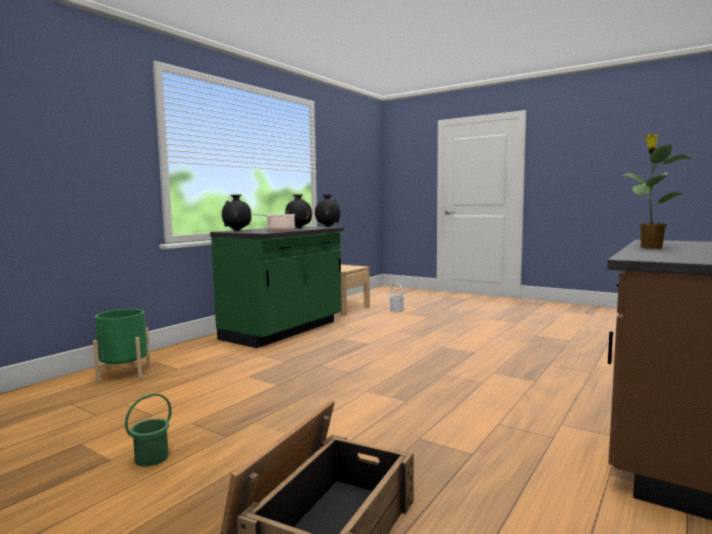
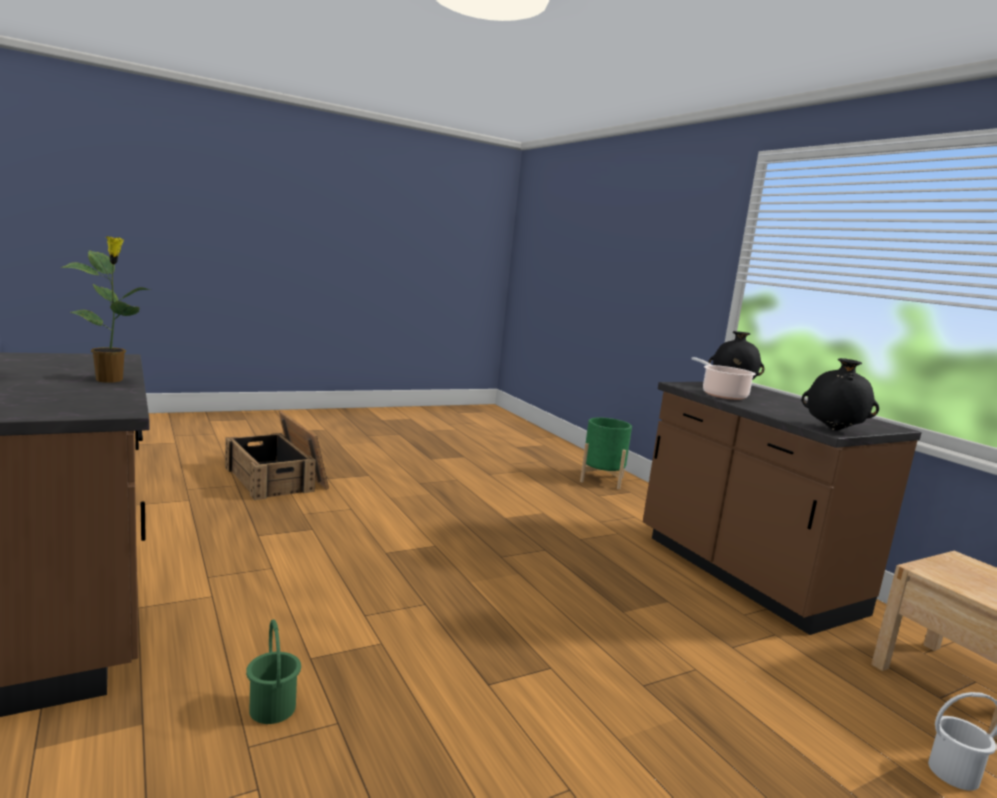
camera: 115 degrees right, 5 degrees up
(151, 458) = (418, 465): green bucket -> green bucket (273, 708)
(284, 330) = (744, 575): green counter -> brown counter
(298, 228) = (791, 411): black vase -> none

